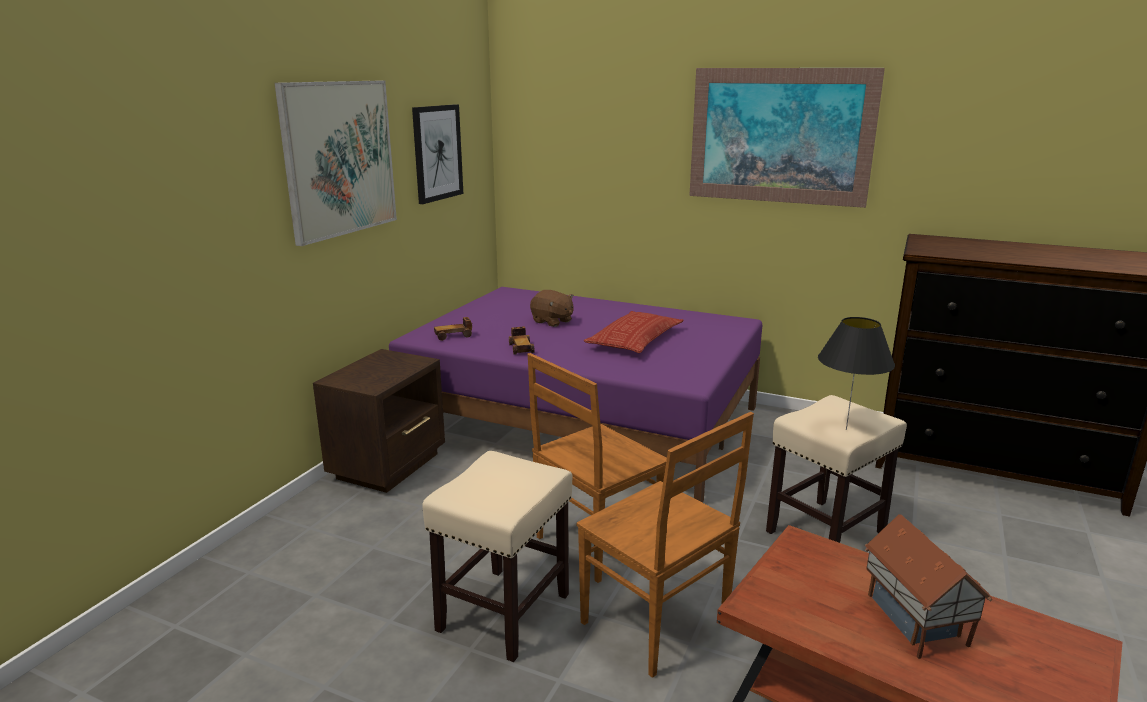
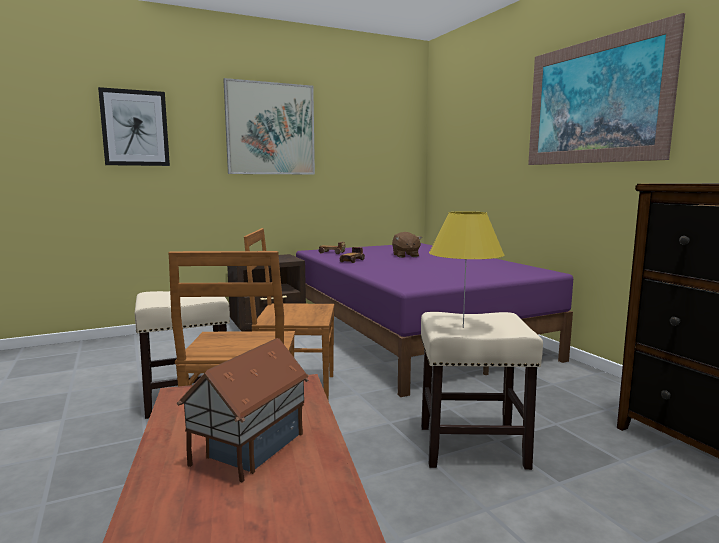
camera: 40 degrees right, 10 degrees down
(437, 153) = (363, 139): picture -> picture (135, 128)
(635, 339) = (435, 268): pillow -> none
(845, 429) = (462, 327): black table lamp -> yellow table lamp

